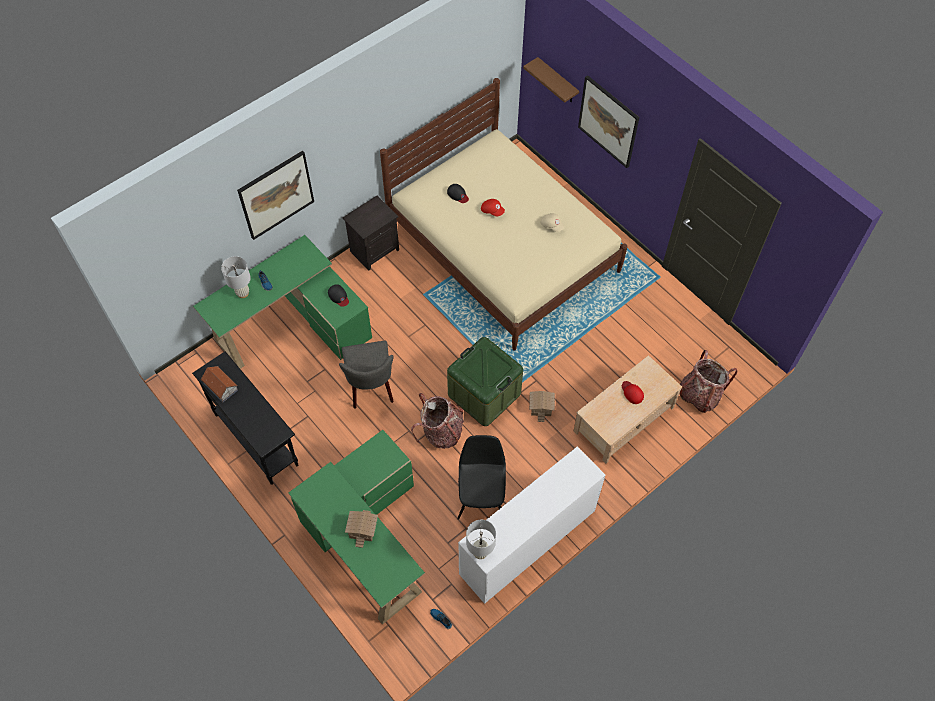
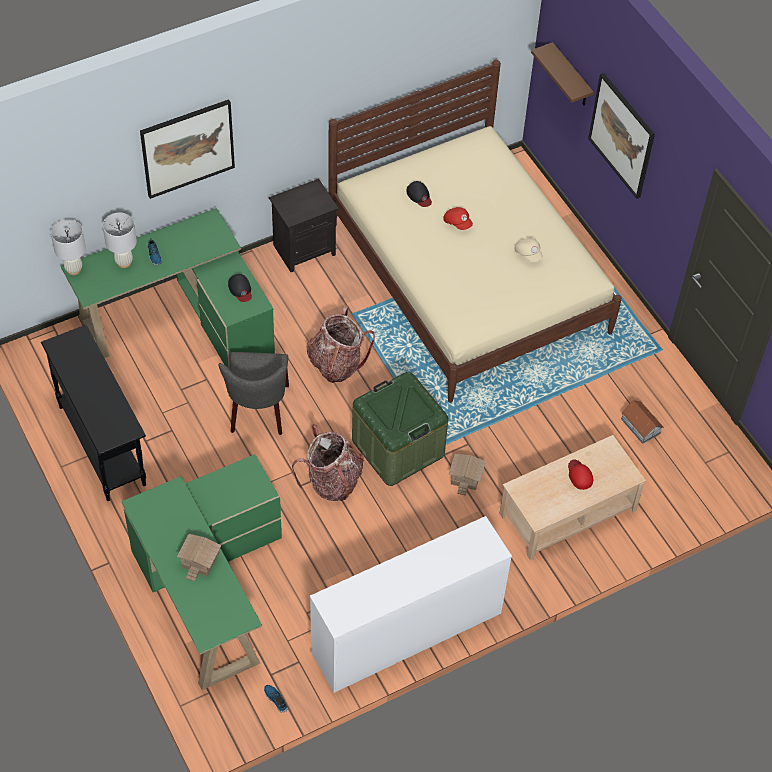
camera: 10 degrees right, 5 degrees down
(220, 386) = (71, 363): toy house -> toy house (640, 425)
(480, 552) = (333, 613): white table lamp -> white table lamp (74, 269)
(481, 498) = (362, 569): black chair -> none
(700, 395) = (674, 502): backpack -> backpack (336, 363)

